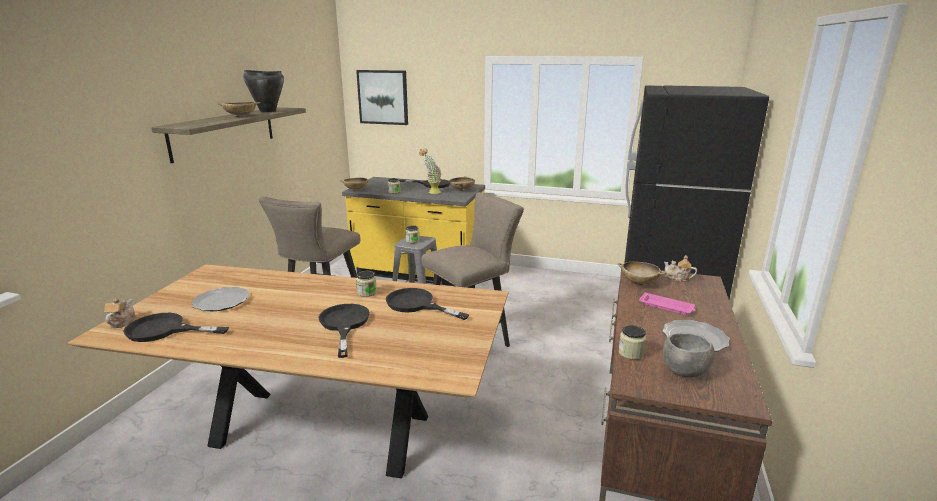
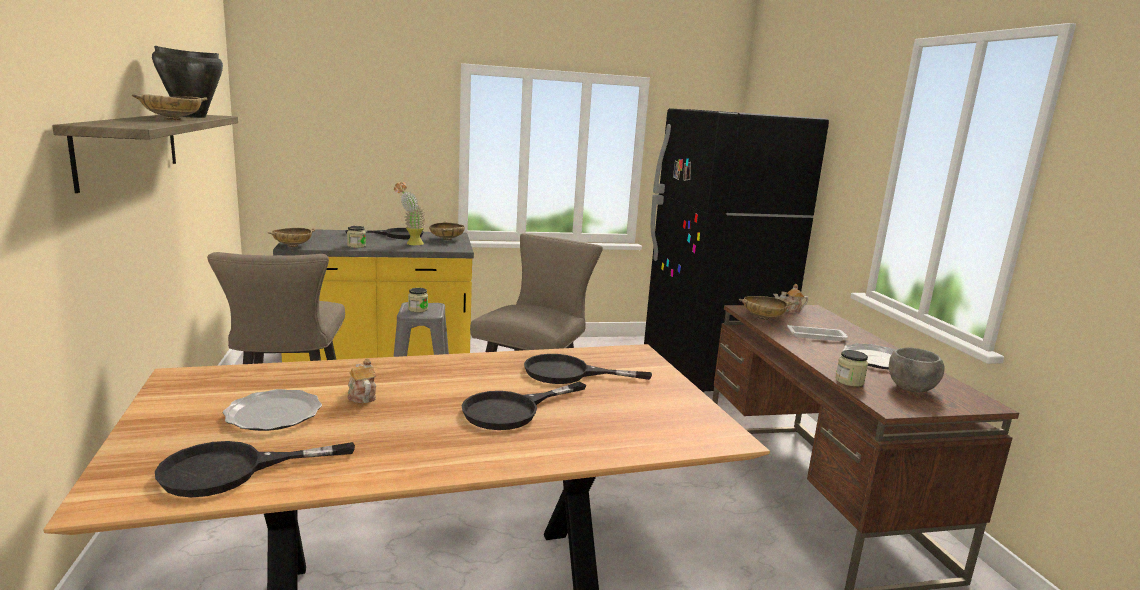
camera: 30 degrees left, 5 degrees down
(122, 322) = (120, 475): teapot -> teapot (361, 396)
(344, 324) = (512, 410): black frying pan -> black frying pan turned 90 degrees counterclockwise
(367, 292) = (484, 369): jar -> none
(383, 97) = (303, 112): picture -> none
(667, 307) = (817, 336): pink tray -> white tray

